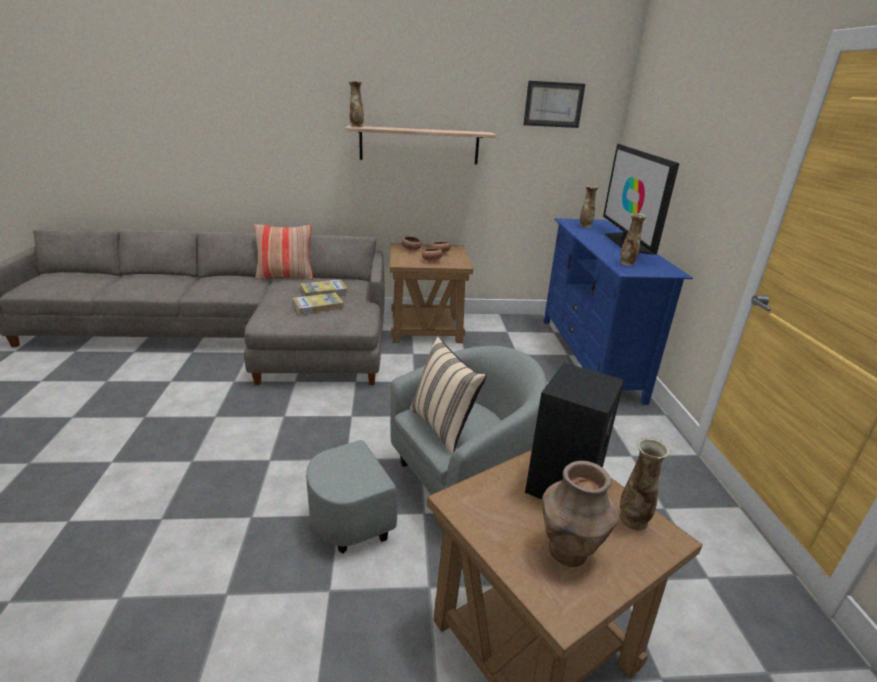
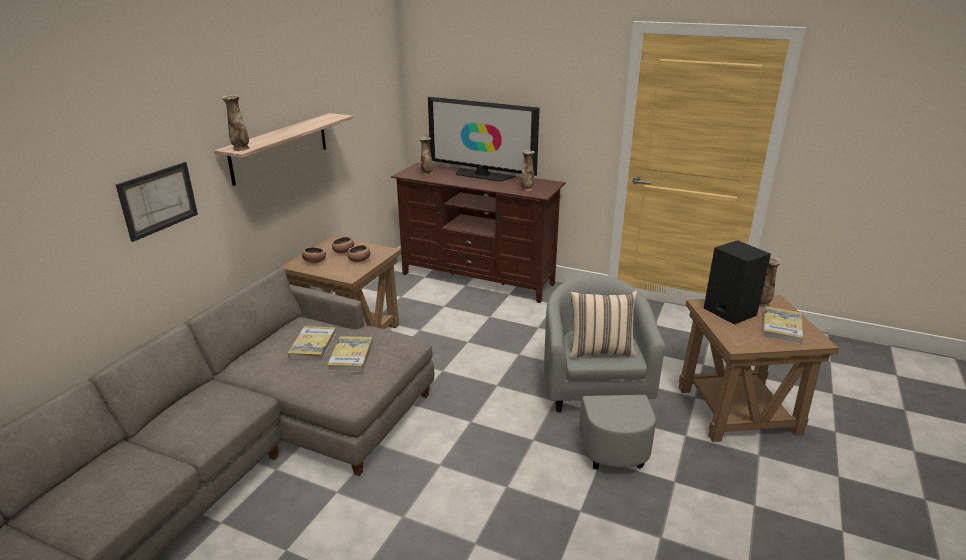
camera: 60 degrees left, 0 degrees up
(285, 277) = (228, 364): pillow -> none
(553, 104) = (362, 72): picture -> picture (158, 200)
(568, 552) = (781, 327): brown vase -> book
(589, 357) = (478, 279): blue tv stand -> brown tv stand

